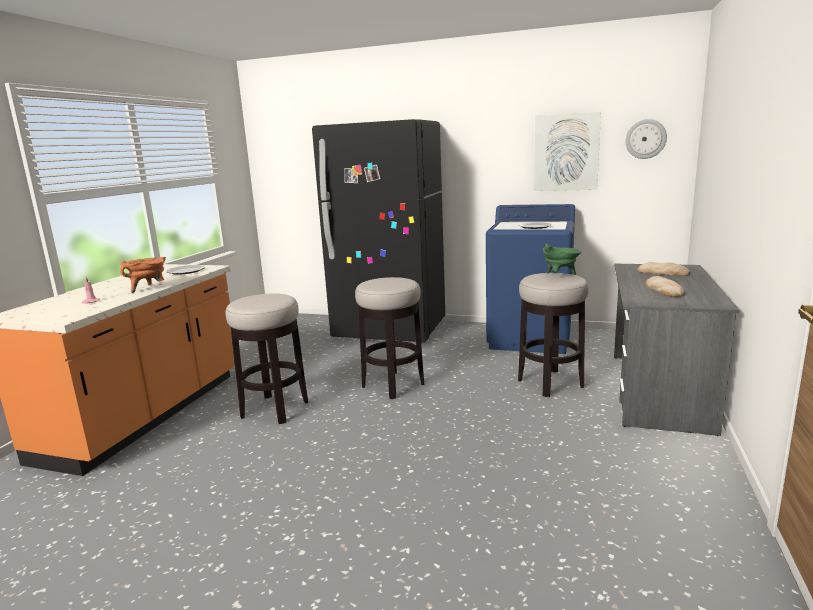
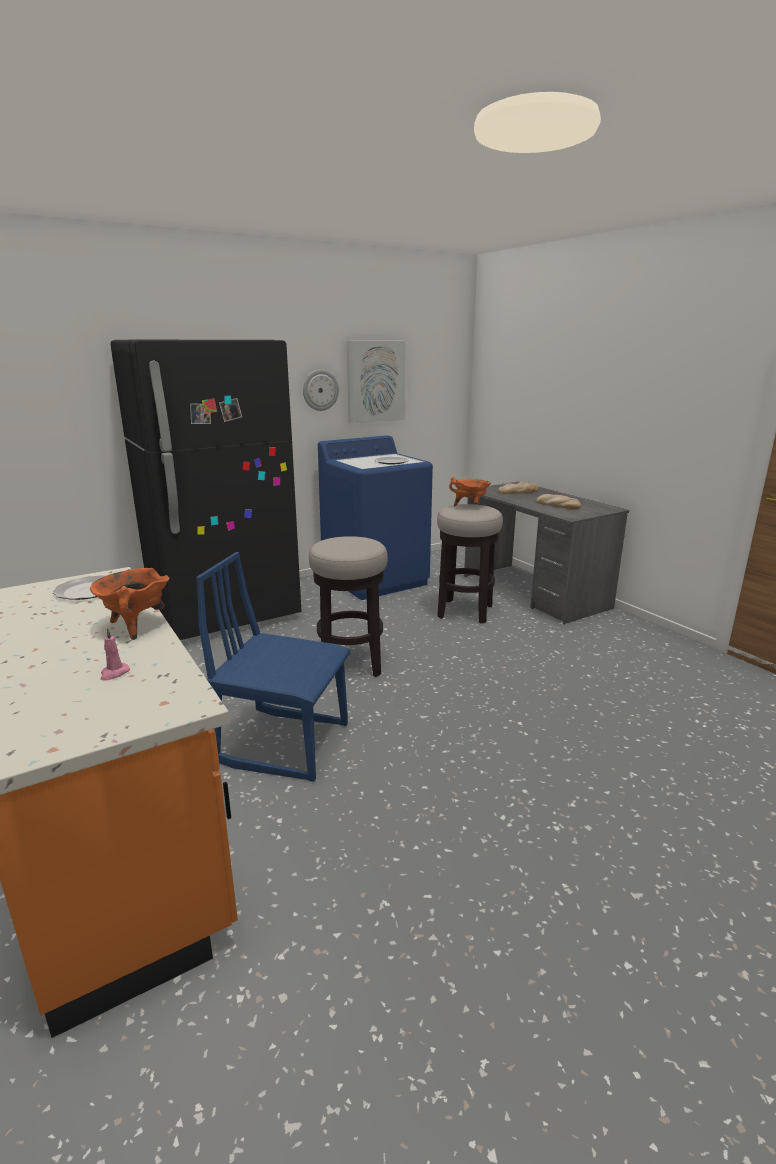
camera: 50 degrees left, 5 degrees up
(275, 409) = (284, 742): stool -> blue chair
(559, 275) = (470, 506): green cooking pot -> orange cooking pot
(645, 139) = (437, 369): wall clock -> wall clock (320, 390)

